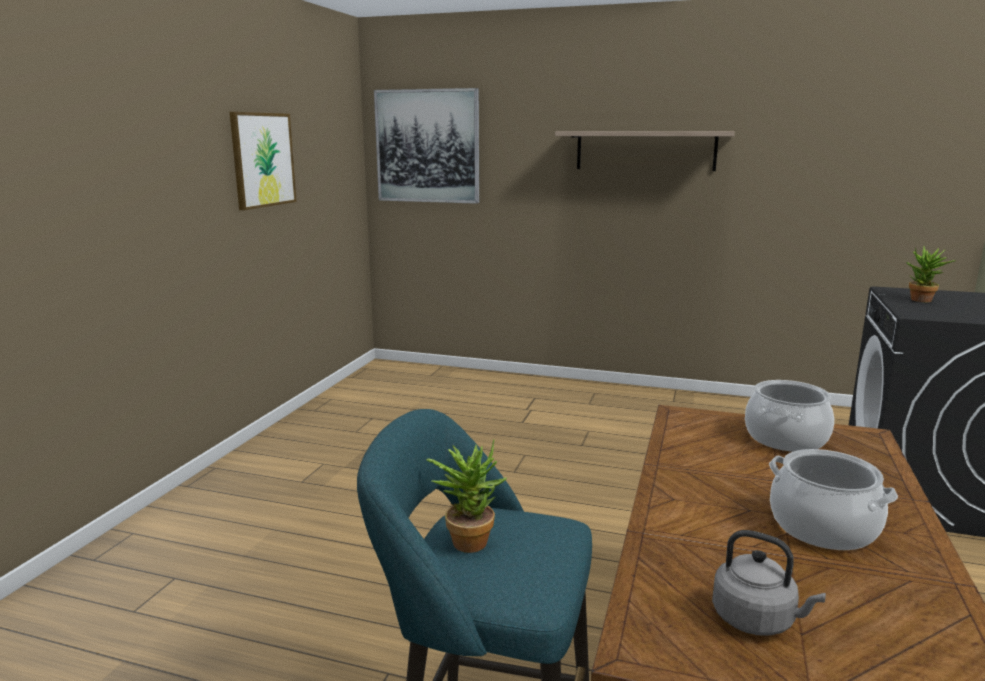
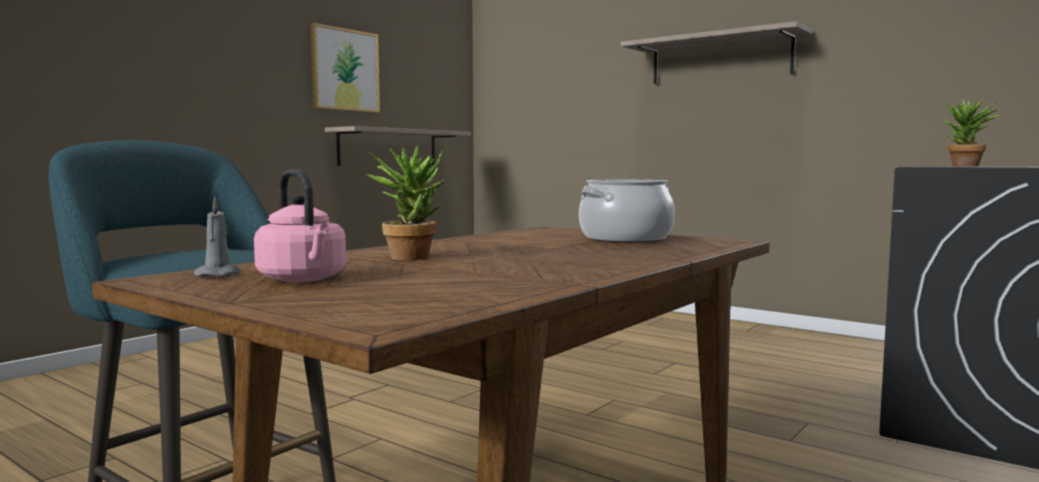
camera: 20 degrees right, 10 degrees down
(303, 238) = (388, 147): none -> shelf
(427, 146) = (523, 74): picture -> none
(467, 539) = (184, 250): potted plant -> potted plant (411, 256)
(666, 623) = (219, 275): none -> grey candle
(757, 620) = (304, 279): grey kettle -> pink kettle
(823, 527) = (521, 261): cooking pot -> none

